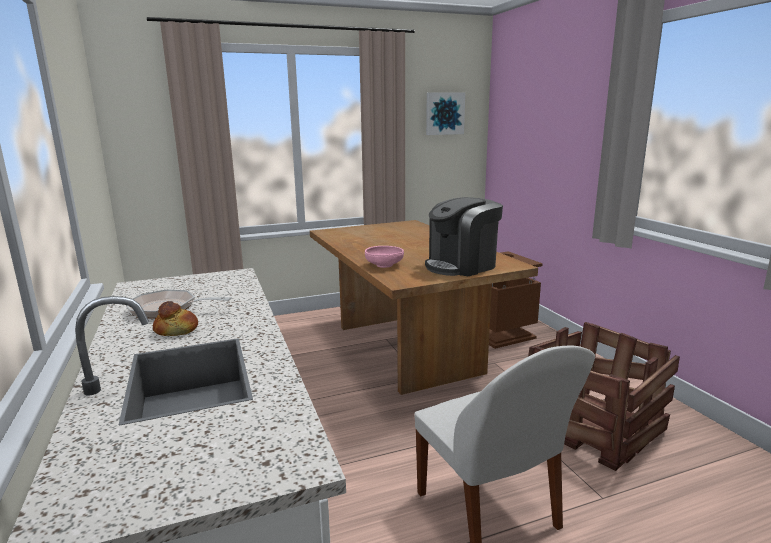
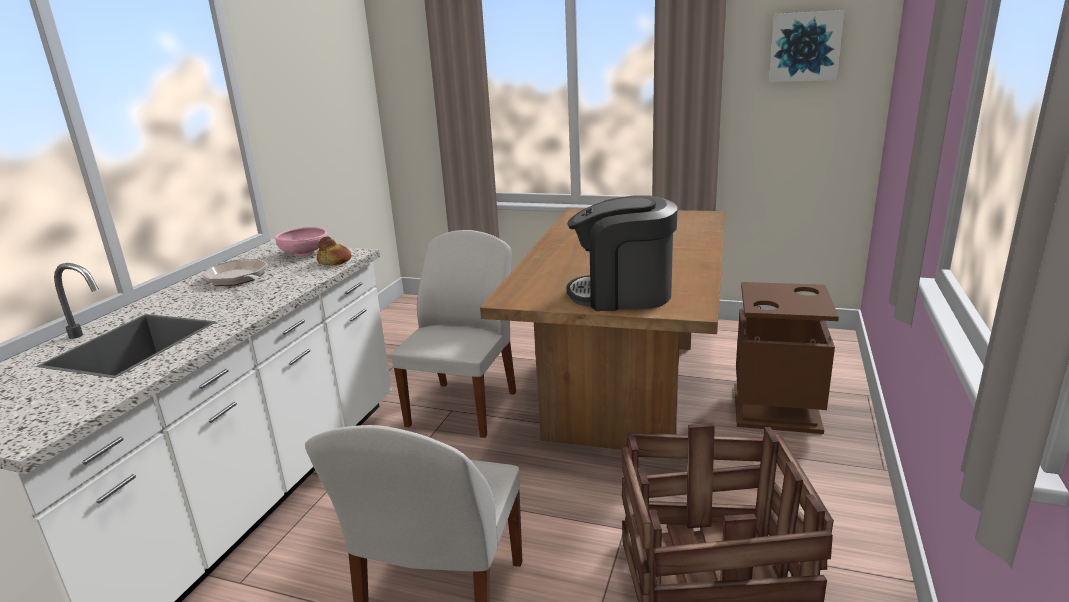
camera: 40 degrees right, 5 degrees up
(177, 330) = (204, 300): bread -> bread (335, 261)
(317, 394) = (464, 407): none -> white chair
(384, 265) = (540, 272): pink bowl -> pink bowl (304, 253)

